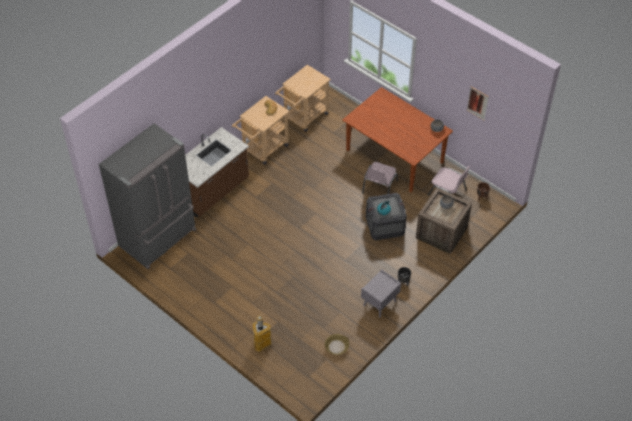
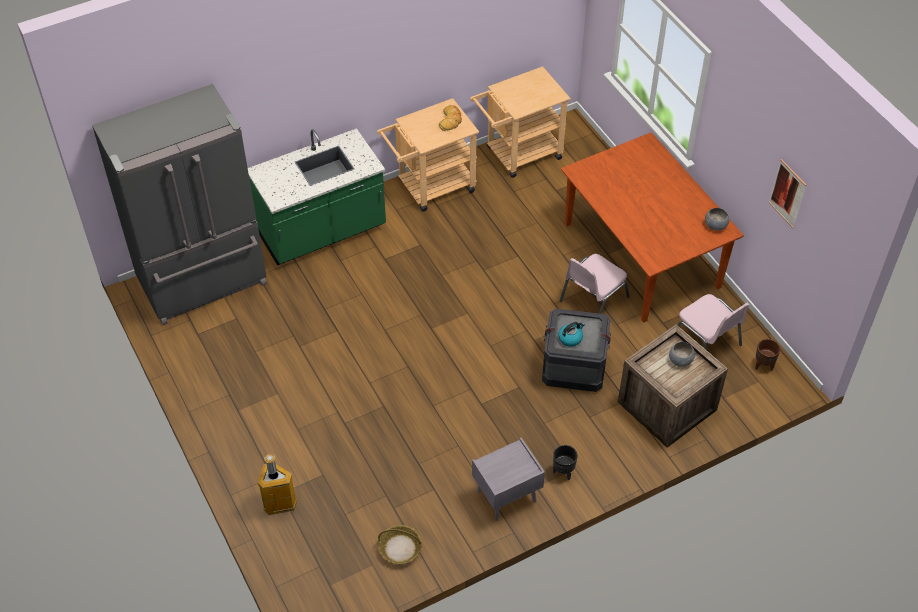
camera: 20 degrees right, 0 degrees up
(213, 192) = (322, 233): brown counter -> green counter

